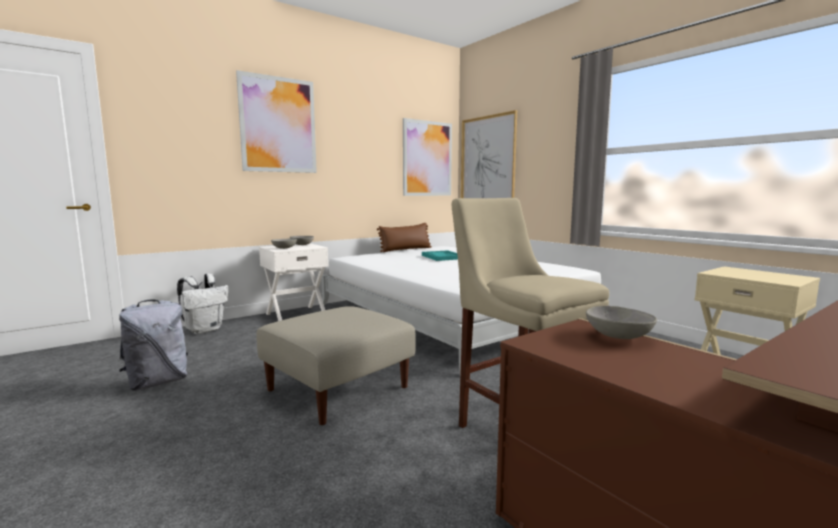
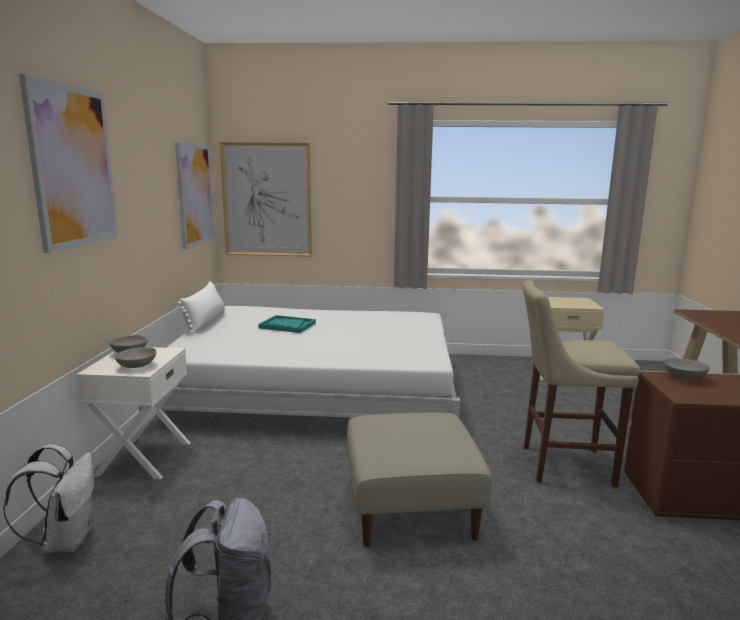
camera: 50 degrees left, 5 degrees up
(406, 250) = (205, 322): brown pillow -> white pillow

